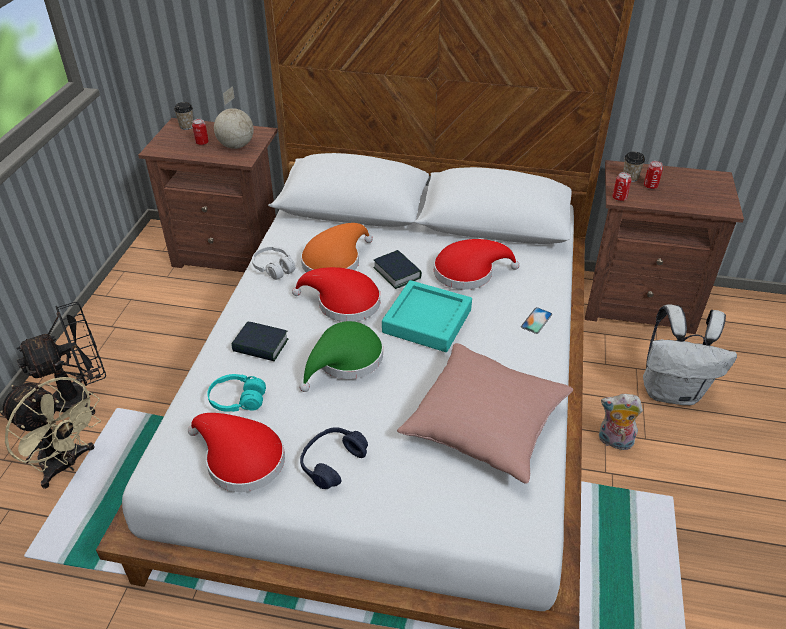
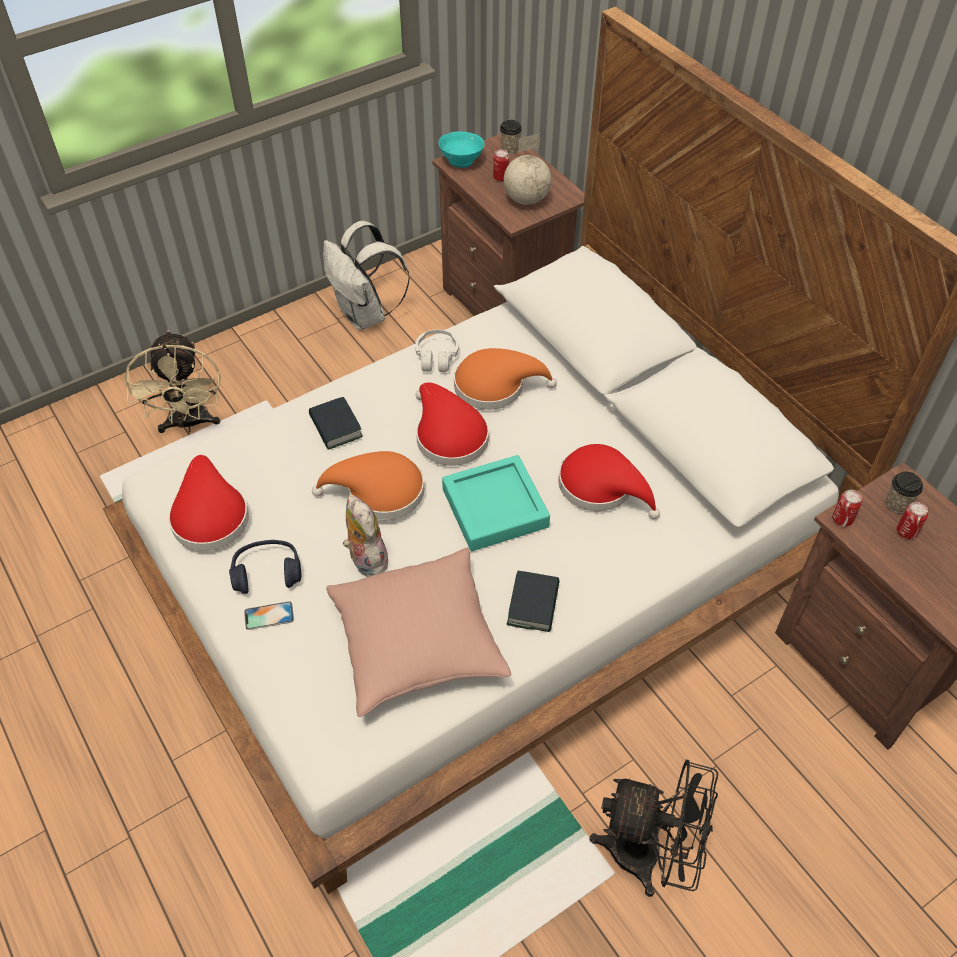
camera: 45 degrees right, 10 degrees up
(82, 397) = (253, 372): black fan -> black fan (649, 855)
(161, 146) = (462, 161): none -> turquoise bowl
(237, 400) = (262, 463): turquoise headphones -> none
(345, 360) = (379, 492): green hat -> orange hat
(397, 273) = (534, 438): book -> book (533, 605)
(536, 320) = (598, 586): phone -> phone (269, 615)
(614, 442) = (630, 775): plush toy -> plush toy (366, 560)
(672, 391) = (765, 782): white backpack -> white backpack (365, 315)

